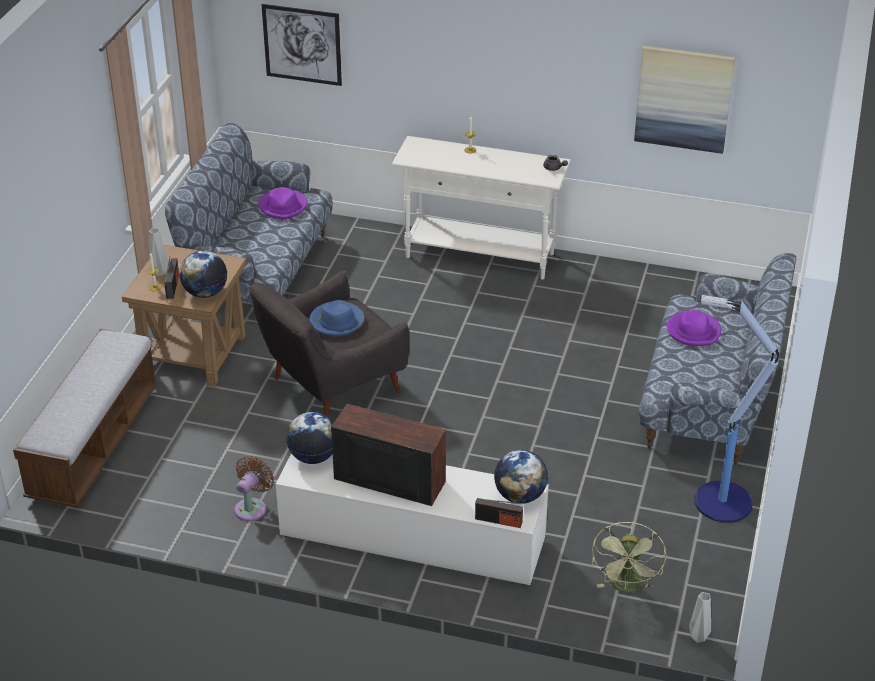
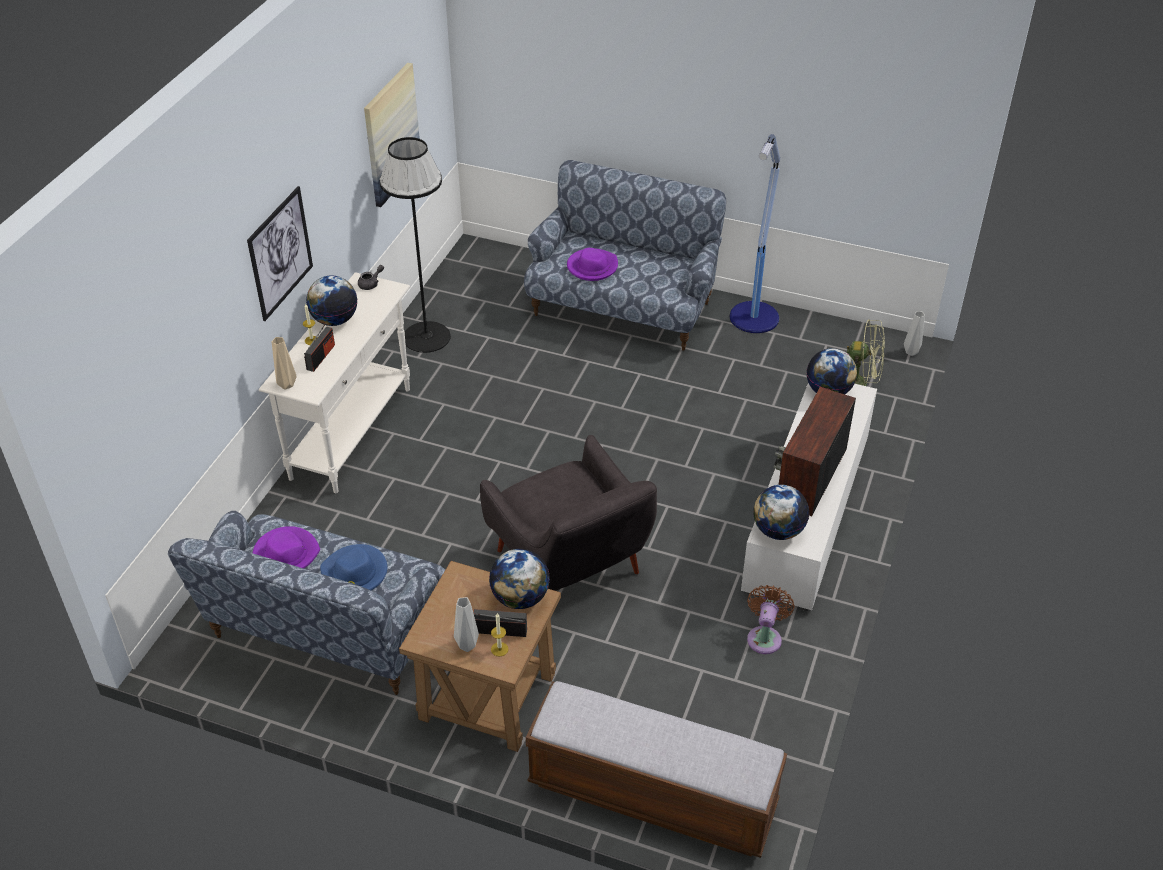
camera: 85 degrees left, 5 degrees up
(252, 507) = (765, 637): brown fan -> brown fan turned 75 degrees clockwise
(302, 44) = (152, 394): picture -> picture (280, 253)
(336, 321) = (554, 503): blue hat -> blue hat (354, 573)
(412, 146) = (285, 385): none -> beige vase
(498, 520) = (862, 407): radio -> radio (321, 357)
(499, 157) = (334, 320): none -> globe
(621, 281) = (426, 337): none -> black floor lamp

